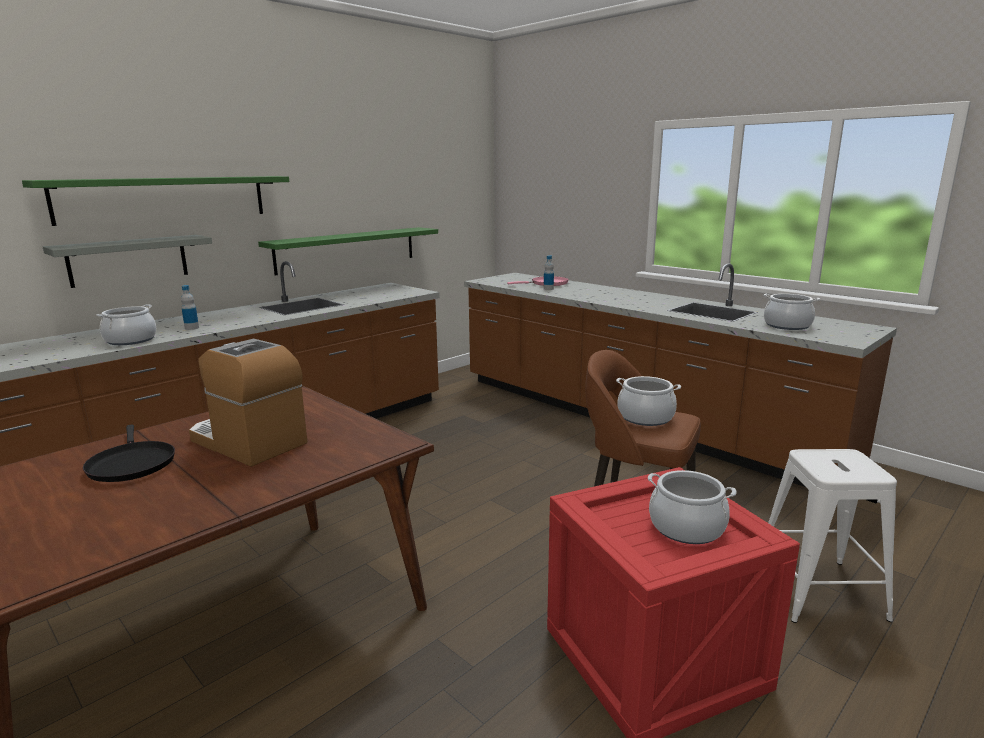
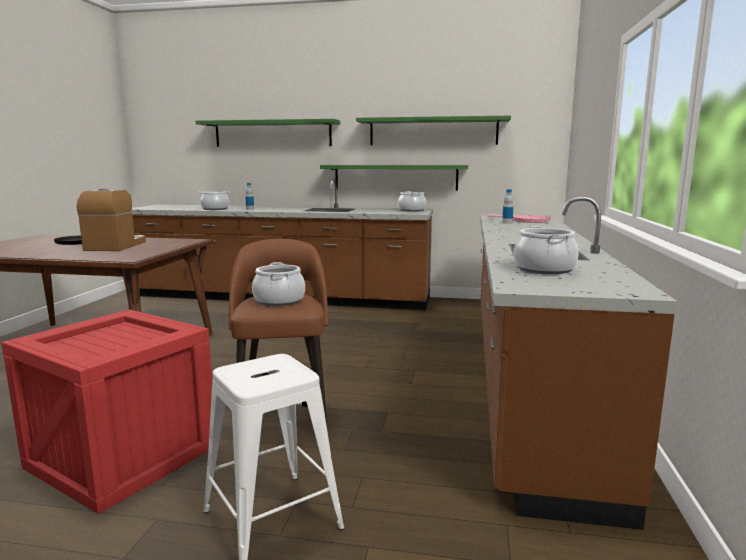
camera: 55 degrees right, 5 degrees down
(128, 260) = (250, 169): grey shelf -> none
(382, 189) = (433, 131): none -> green shelf
(686, 527) = (108, 346): cooking pot -> cooking pot (412, 210)

